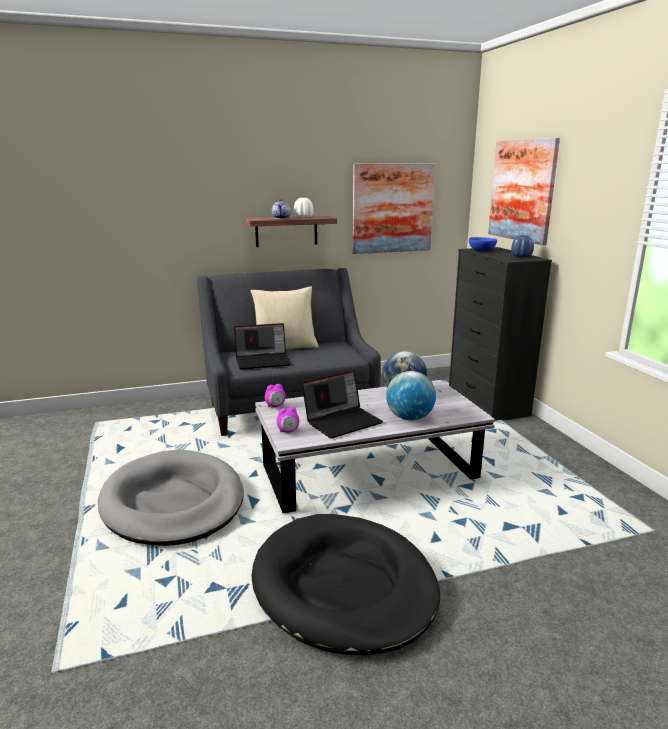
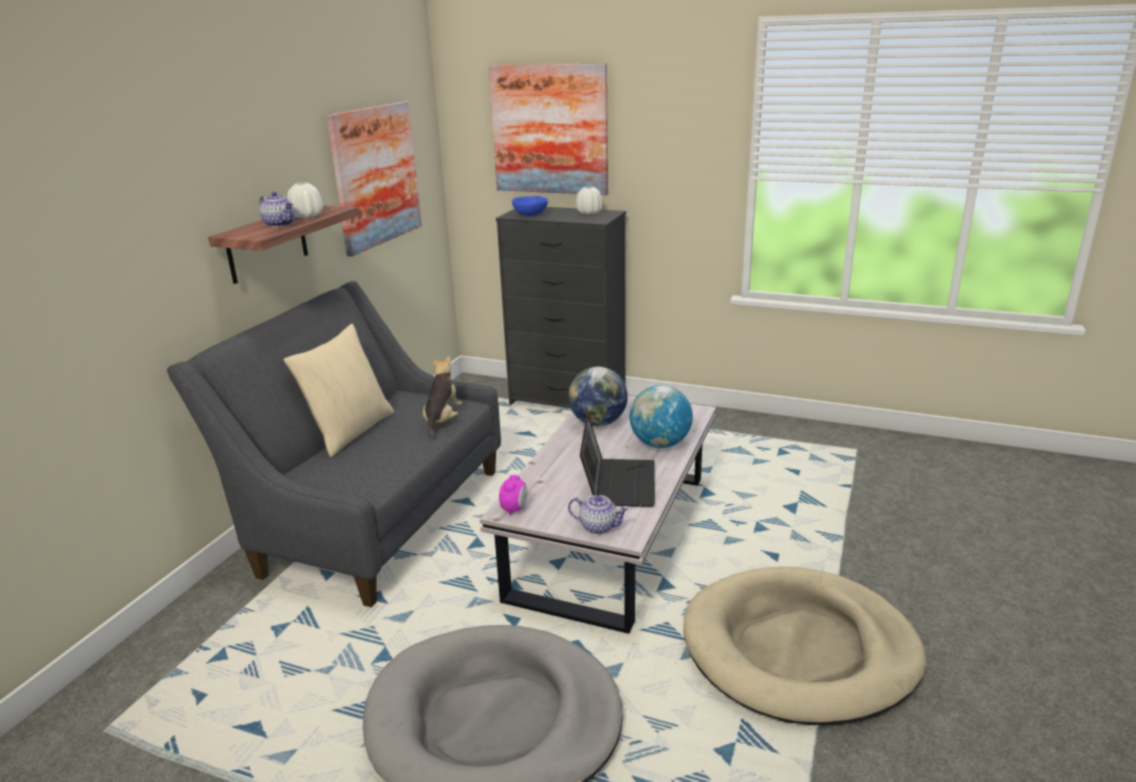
camera: 50 degrees left, 5 degrees up
(263, 361) = (370, 463): laptop -> none
(288, 431) = (599, 526): alarm clock -> teapot
(328, 359) = (442, 421): none -> plush toy
(344, 586) = (799, 650): black dog bed -> beige dog bed
(521, 256) = (589, 213): blue vase -> white vase

